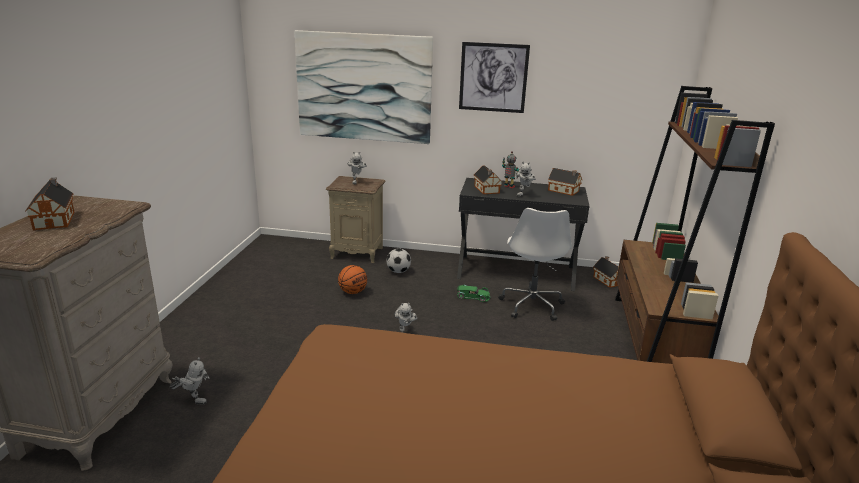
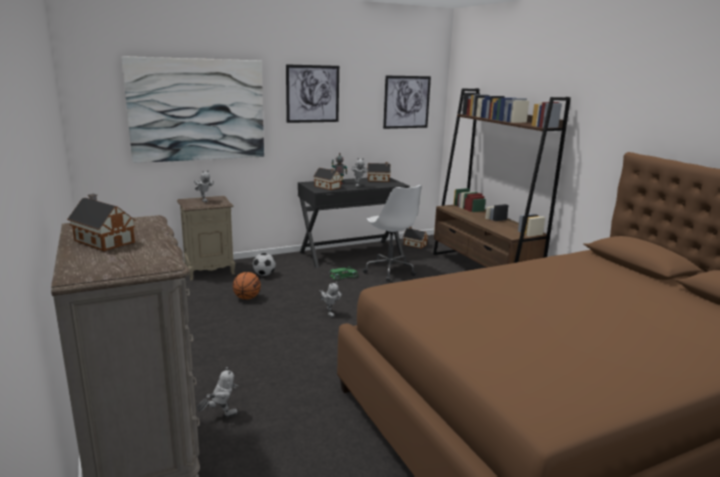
camera: 35 degrees left, 5 degrees down
(625, 95) = (406, 102): none -> picture

